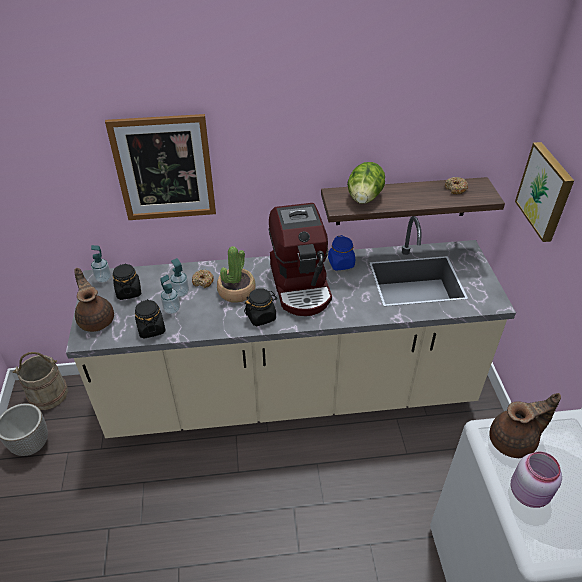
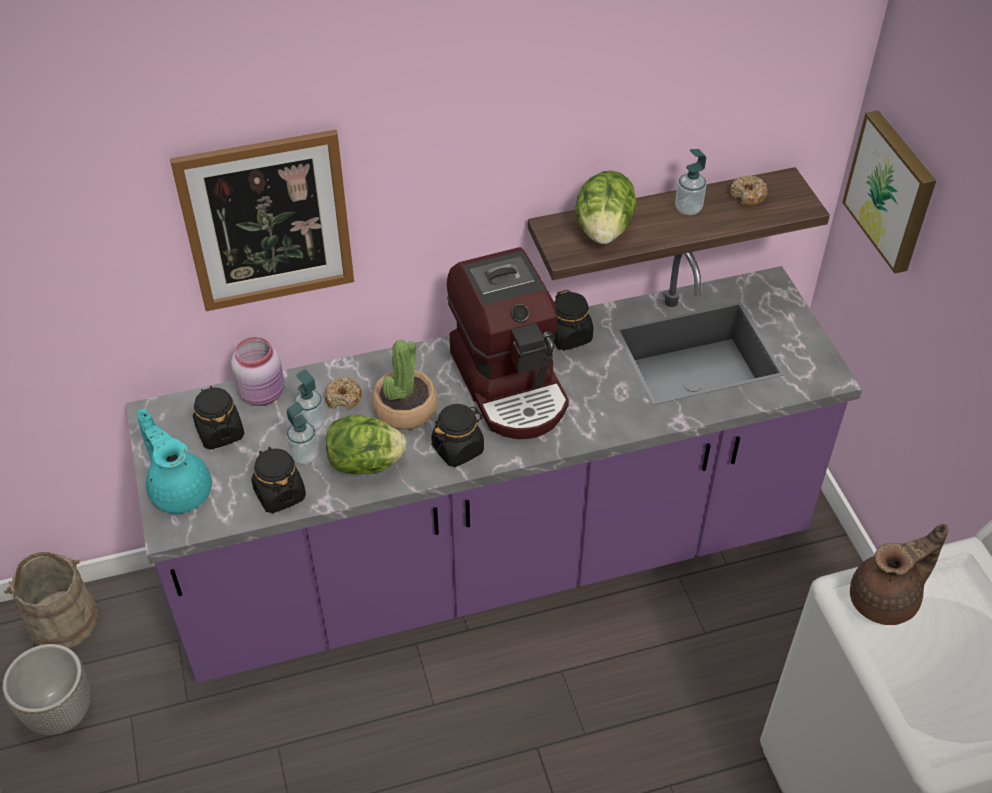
camera: 10 degrees left, 5 degrees up
(96, 319) = (180, 490): brown teapot -> turquoise teapot
(103, 278) = (167, 414): soap dispenser -> soap dispenser (688, 208)
(205, 318) = (366, 464): none -> lettuce
(291, 395) = (496, 561): beige counter -> purple counter
(341, 263) = (569, 336): blue jar -> black jar
(529, 493) = (917, 672): pink jar -> pink jar (263, 393)

